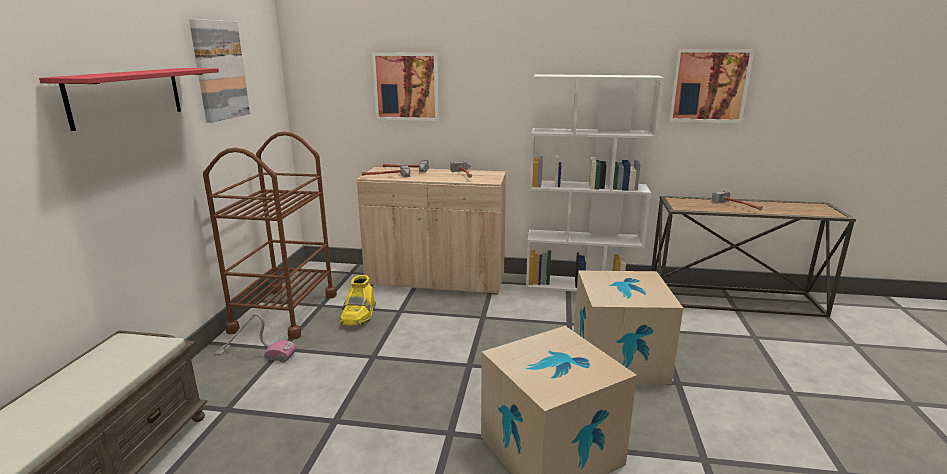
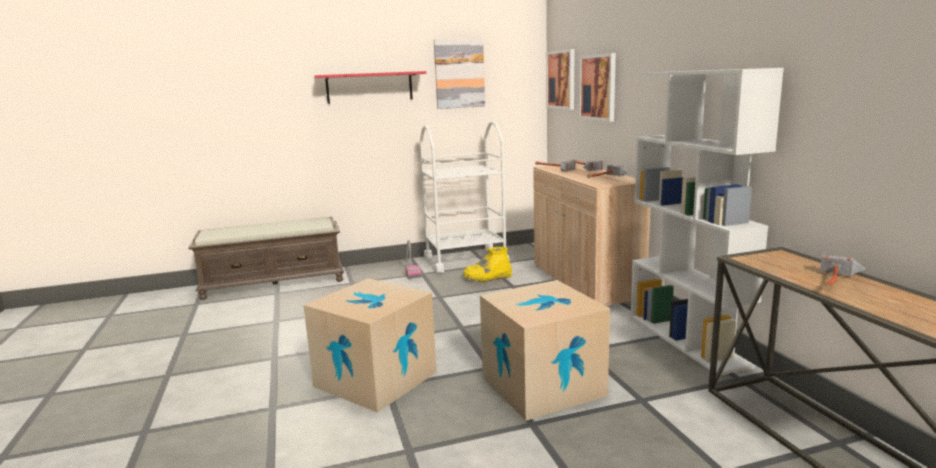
camera: 65 degrees right, 5 degrees down
(285, 312) = (465, 260): brown cart -> white cart
(709, 86) = (853, 82): picture -> picture (561, 79)

